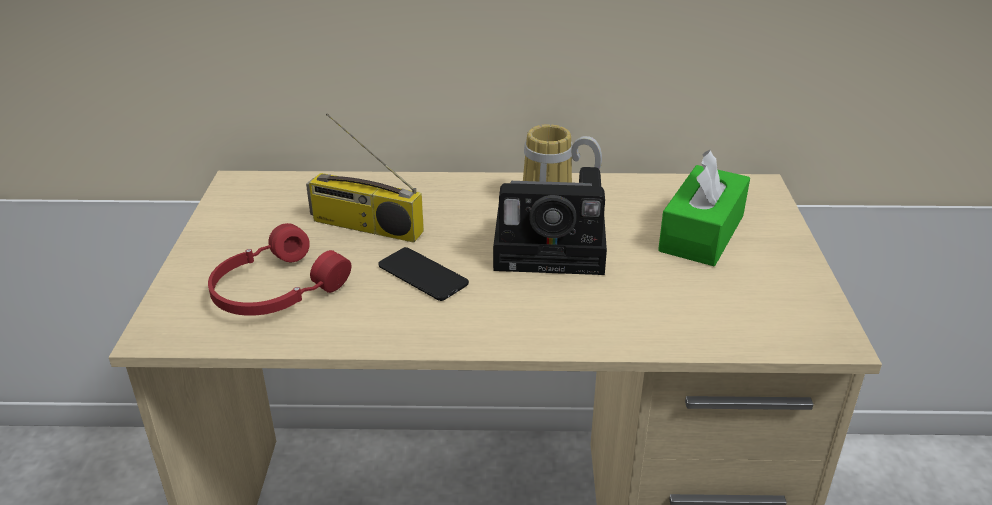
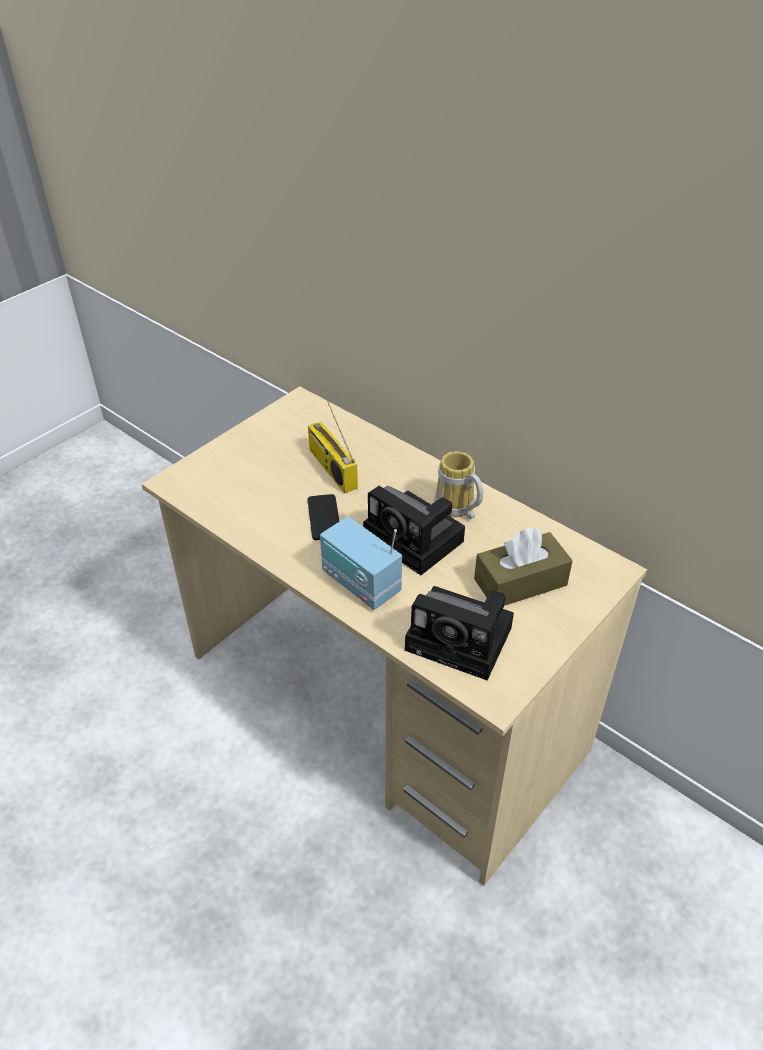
camera: 40 degrees right, 10 degrees up
(275, 290) = (244, 486): red headphones -> none
(554, 315) = (360, 583): none -> radio
(701, 233) = (520, 582): green tissue box -> brown tissue box
(729, 307) = (463, 640): none -> camera

